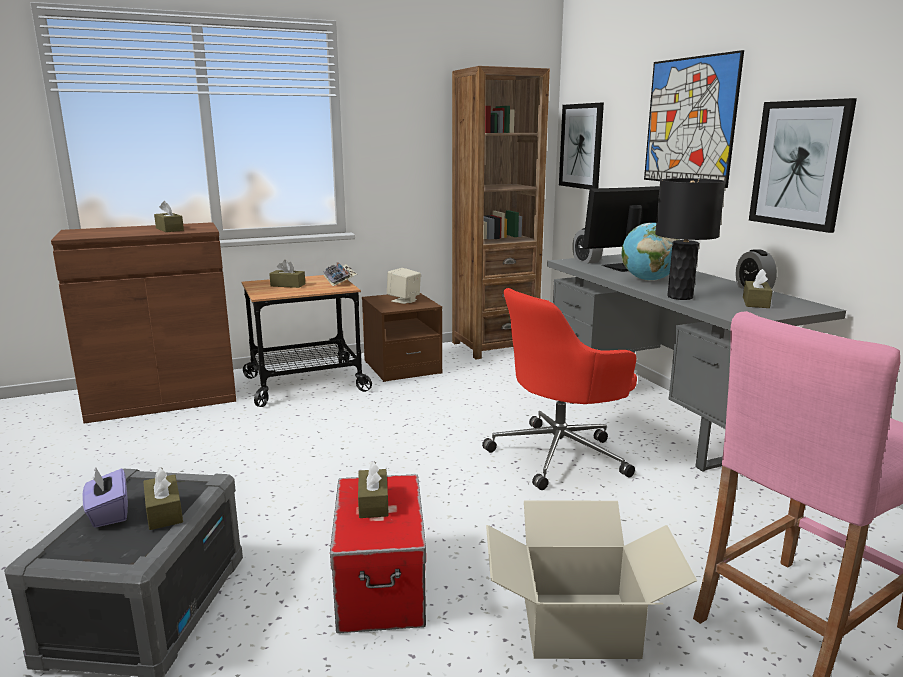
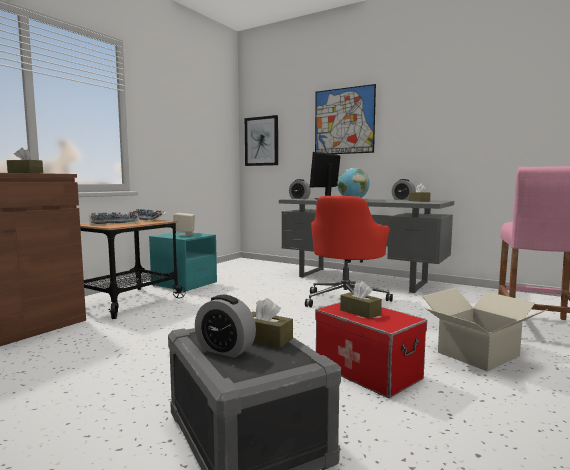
camera: 35 degrees left, 10 degrees down
(108, 513) = (225, 350): purple tissue box -> alarm clock
(288, 285) = (115, 223): brown tissue box -> keyboard
(402, 368) = (184, 284): brown nightstand -> turquoise nightstand
(494, 346) = (224, 267): brown bookcase -> none
(679, 297) = (386, 201): black table lamp -> none
(800, 164) = (417, 136): picture -> none

